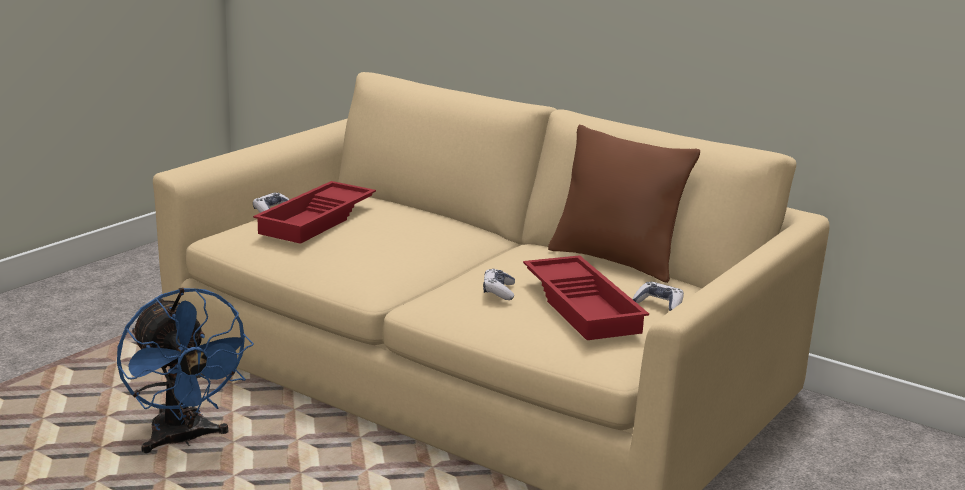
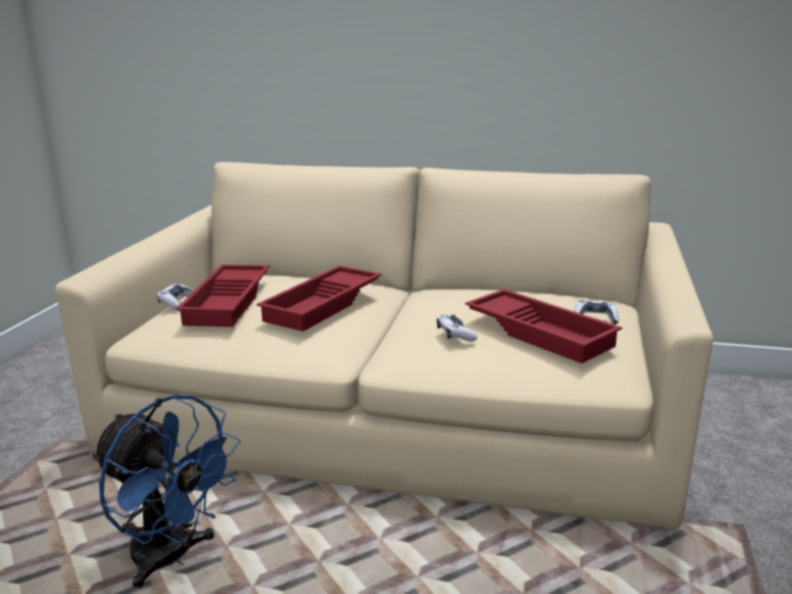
camera: 20 degrees left, 0 degrees up
(401, 240) = (324, 305): none -> red tray
(615, 261) = (516, 289): brown pillow -> none

